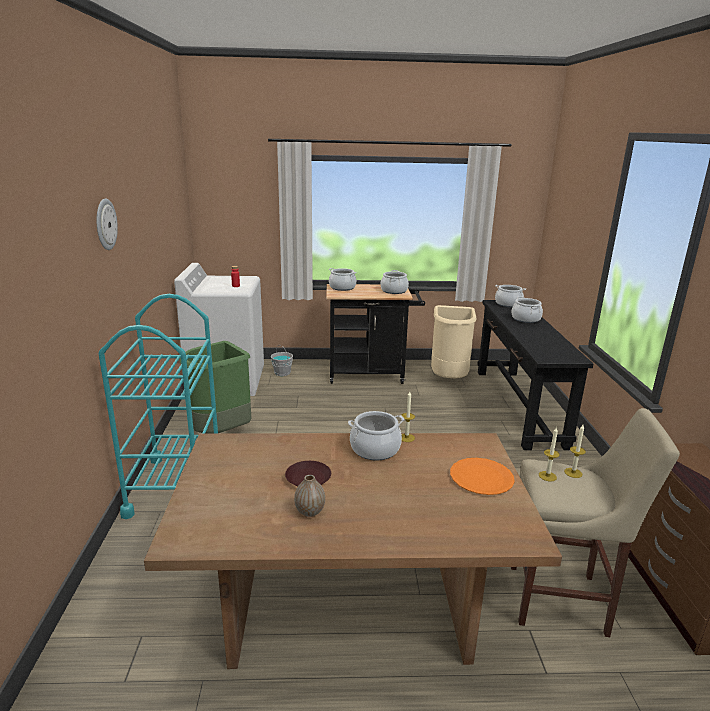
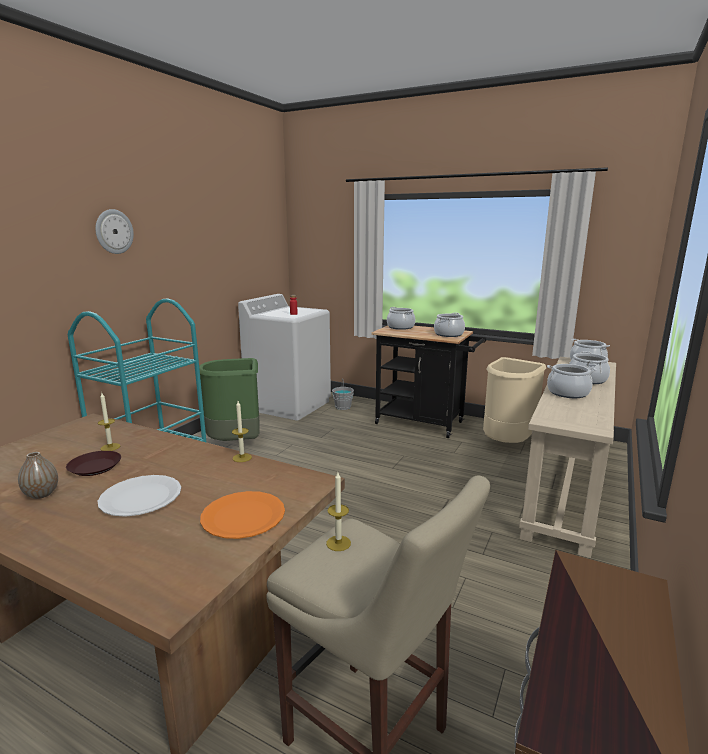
camera: 30 degrees right, 5 degrees down
(375, 449) = (194, 459): cooking pot -> cooking pot (567, 393)
(391, 488) = (141, 497): none -> white plate
(518, 406) = (566, 489): black console table -> beige console table
(573, 473) = (378, 550): candle -> candle (110, 447)

